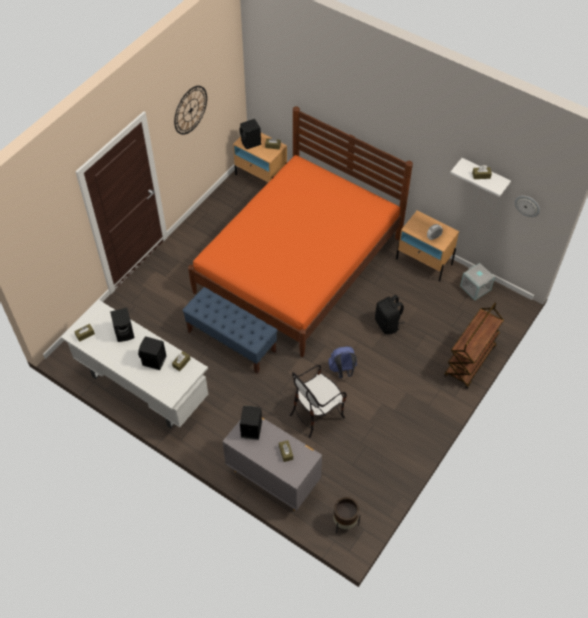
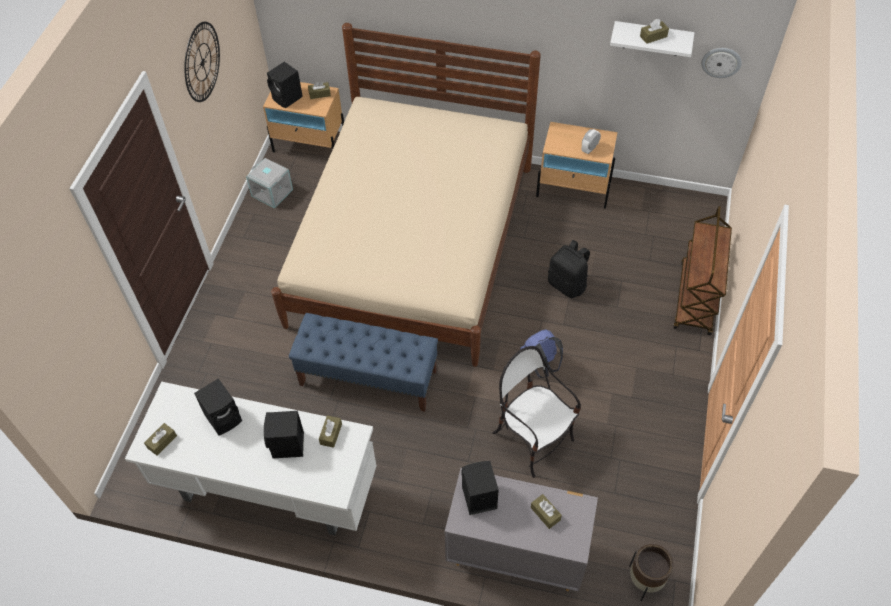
camera: 20 degrees left, 0 degrees up
(298, 264) = (413, 244): orange bed -> beige bed
(316, 414) = (533, 439): chair -> chair turned 105 degrees clockwise
(476, 288) = (654, 202): grey storage box -> grey storage box (273, 192)

